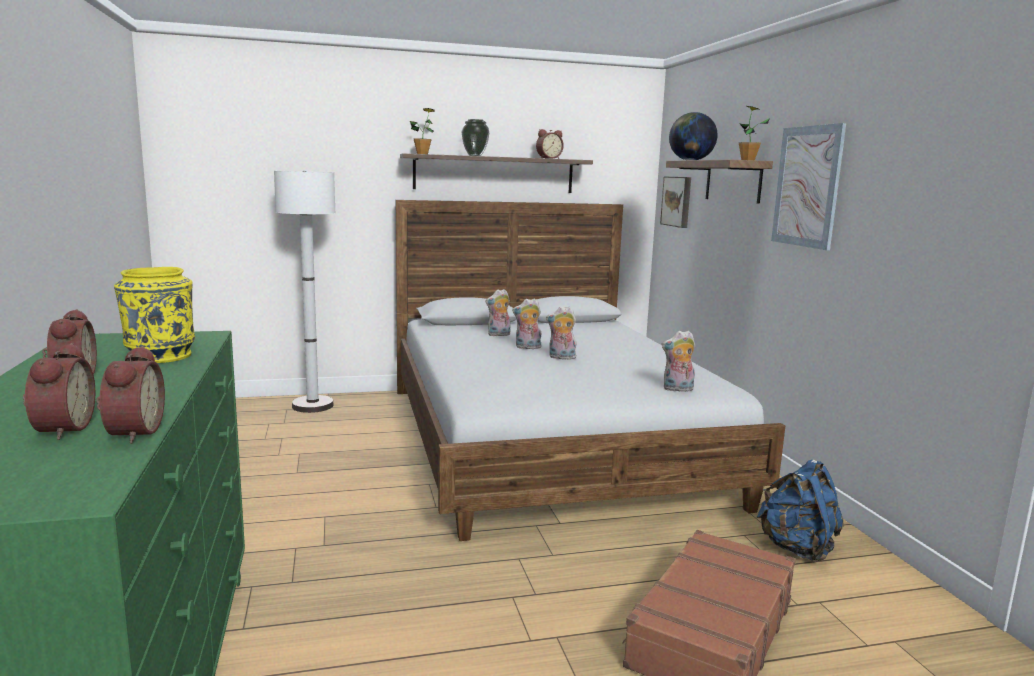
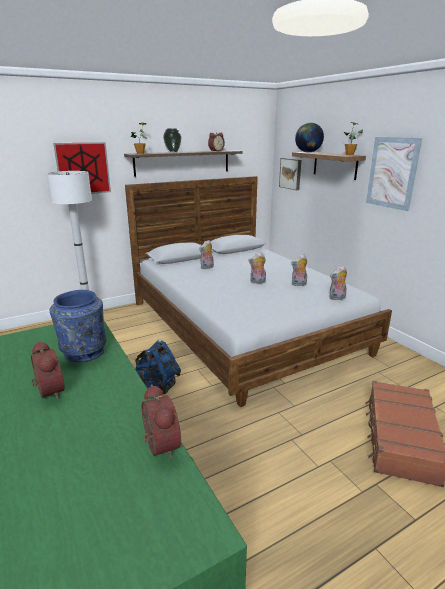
camera: 15 degrees left, 10 degrees up
(60, 429) = (105, 455): alarm clock -> none
(160, 356) = (84, 353): yellow vase -> blue vase
(335, 171) = (83, 168): none -> picture
(527, 347) = (232, 276): plush toy -> plush toy (298, 284)
(797, 548) = (407, 375): blue backpack -> blue backpack (157, 386)

